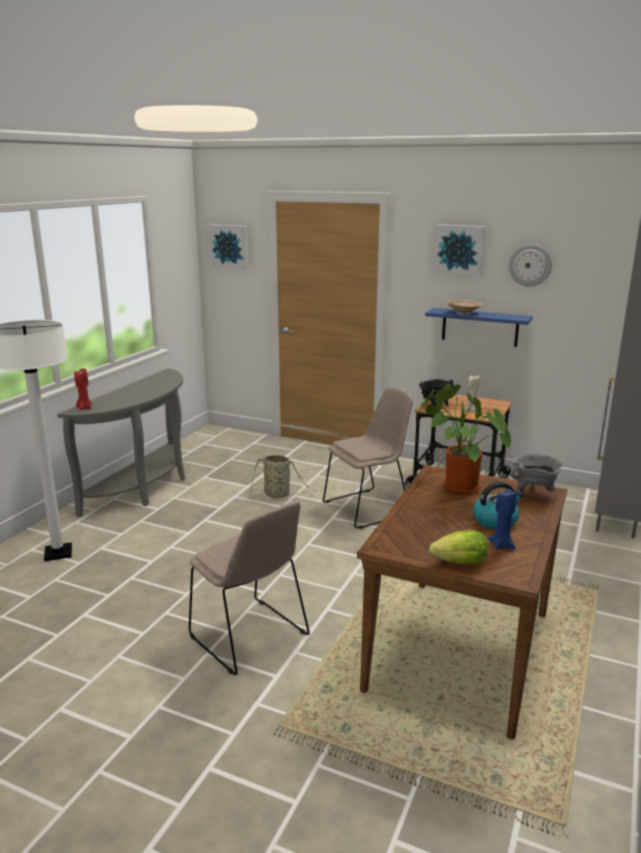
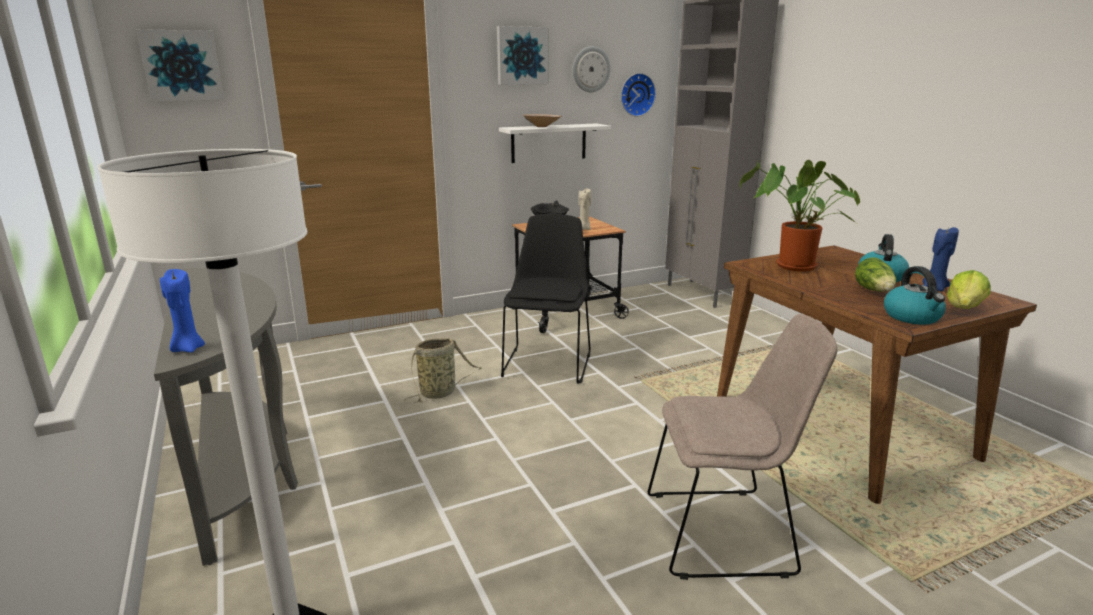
camera: 50 degrees left, 0 degrees up
(84, 408) = (187, 349): red candle -> blue candle
(368, 508) = (547, 363): beige chair -> black chair
(401, 546) = (912, 317): none -> kettle
(446, 524) = (875, 291): none -> lettuce
(480, 327) = (549, 143): blue shelf -> white shelf
(533, 493) = (834, 254): grey cooking pot -> none
(583, 293) = (636, 94): none -> wall clock

